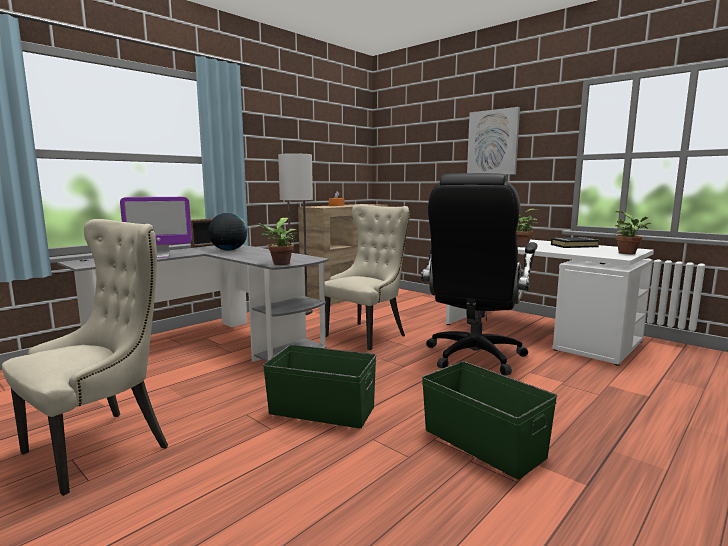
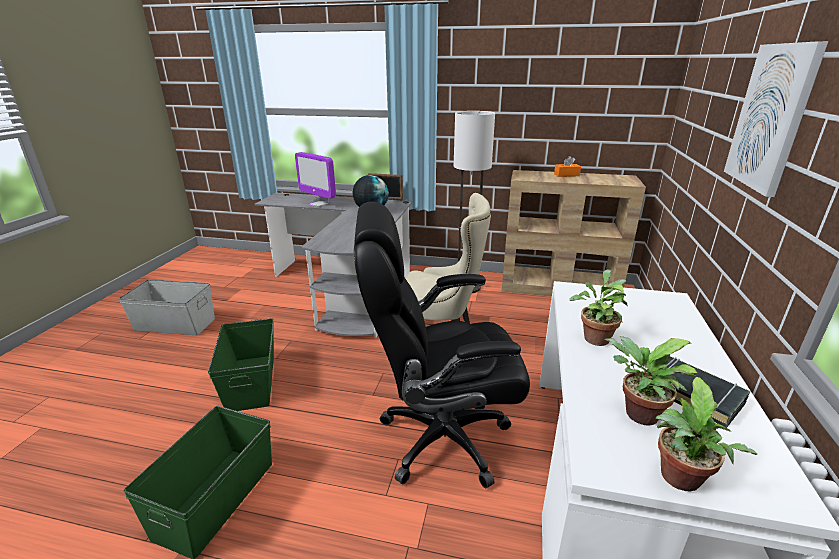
camera: 60 degrees right, 15 degrees up
(100, 447) = (175, 324): beige chair -> grey storage box
(280, 264) = (318, 244): potted plant -> potted plant (637, 415)

